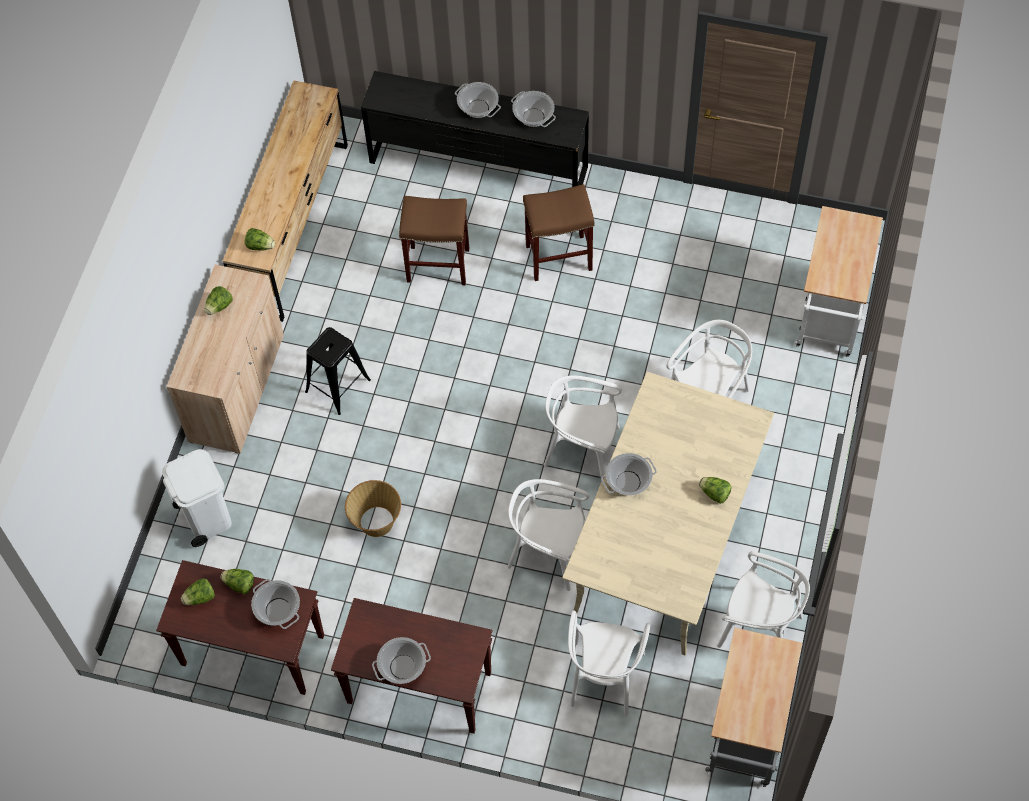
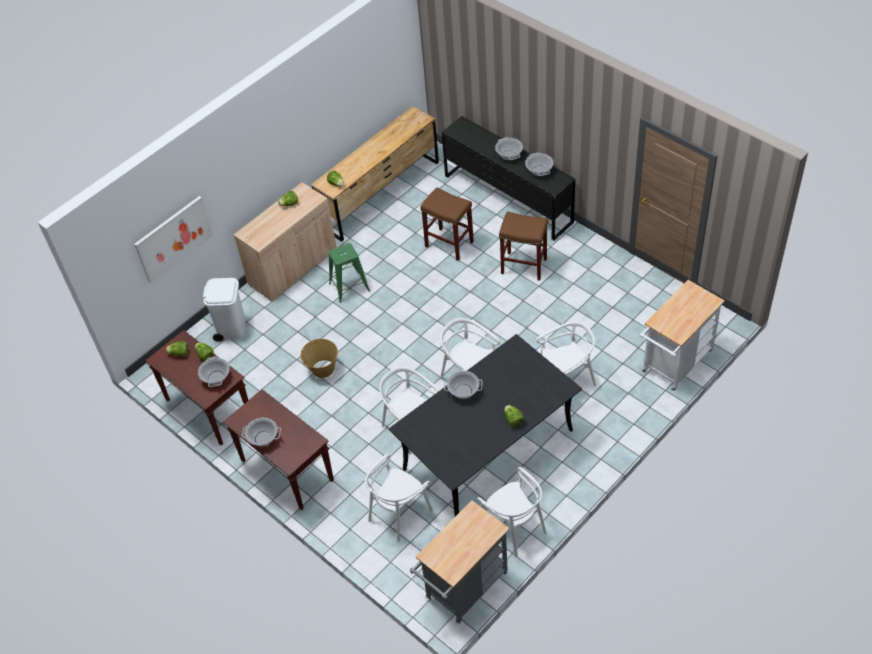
camera: 30 degrees right, 10 degrees down
(113, 437) = (173, 238): none -> picture
(337, 386) = (349, 287): black stool -> green stool
(665, 537) = (488, 449): beige dining table -> black dining table

